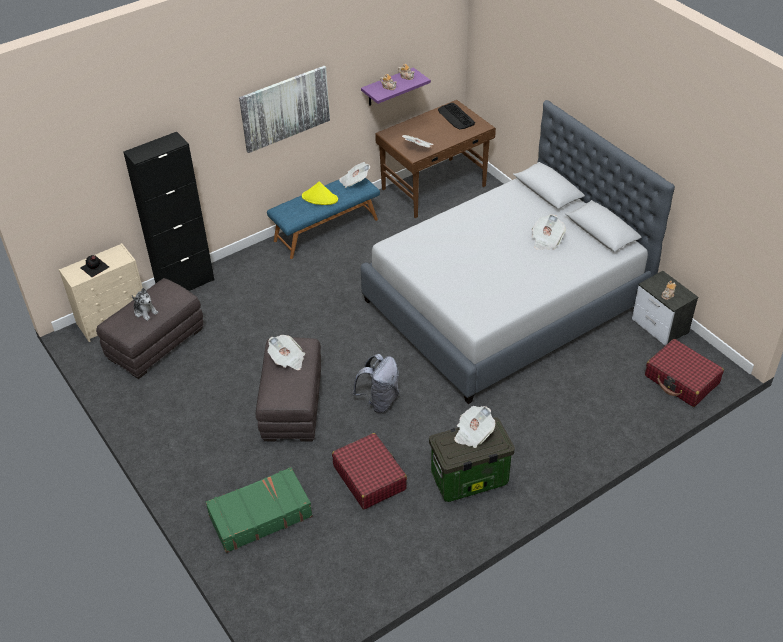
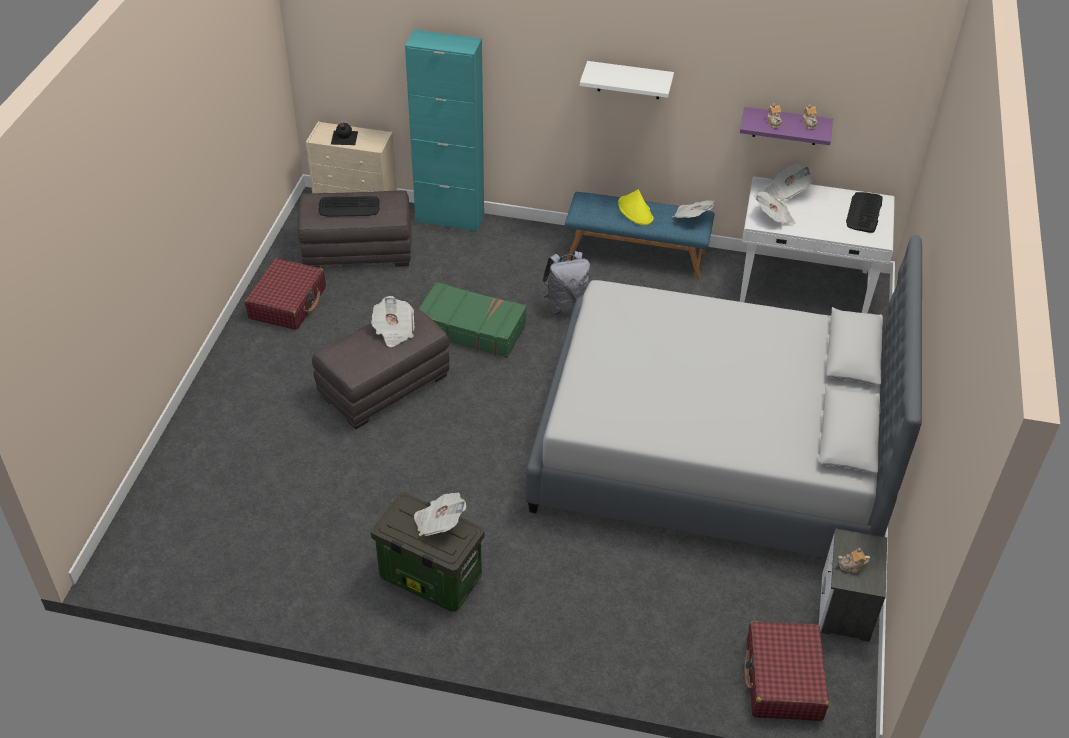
camera: 45 degrees right, 0 degrees up
(145, 311) = (349, 207): plush toy -> keyboard
(185, 284) = (450, 218): black cabinet -> turquoise cabinet
(260, 515) = (233, 453): green suitcase -> green suitcase (471, 328)
(285, 108) = (629, 80): picture -> white shelf
(369, 477) = (354, 499): red suitcase -> red suitcase (288, 303)
(379, 401) = (458, 442): grey backpack -> grey backpack (566, 306)
(435, 188) = (804, 288): brown desk -> white desk
(546, 240) = (769, 399): newspaper -> newspaper (786, 192)

